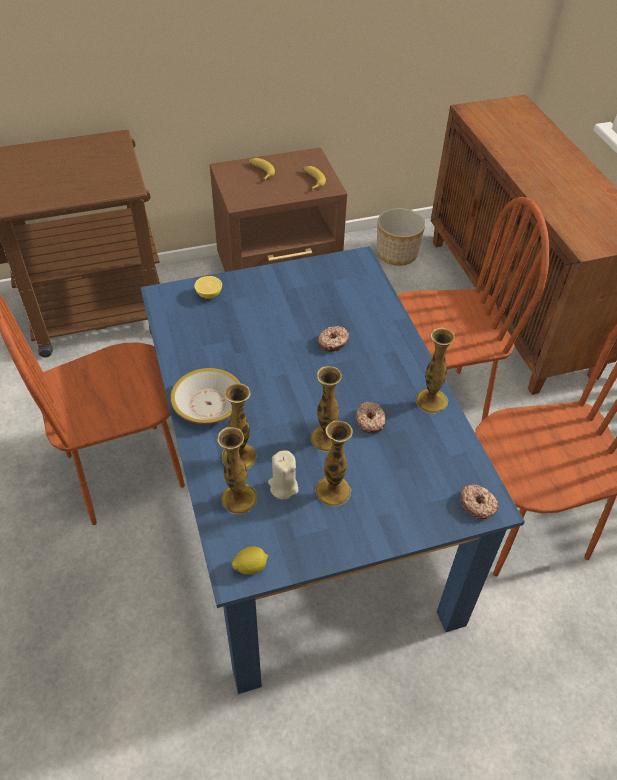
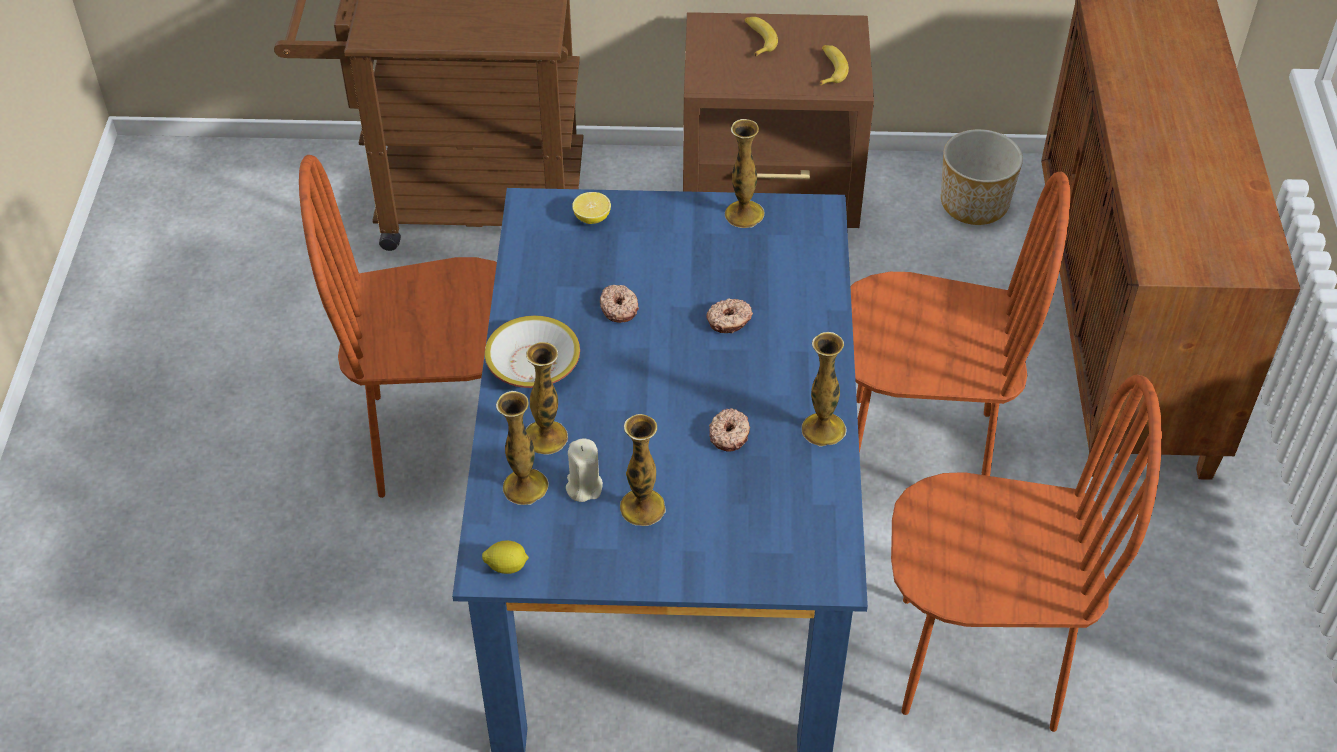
camera: 20 degrees right, 0 degrees up
(327, 438) = (664, 442): vase -> vase (744, 214)
(477, 504) = (817, 571): donut -> donut (619, 308)

